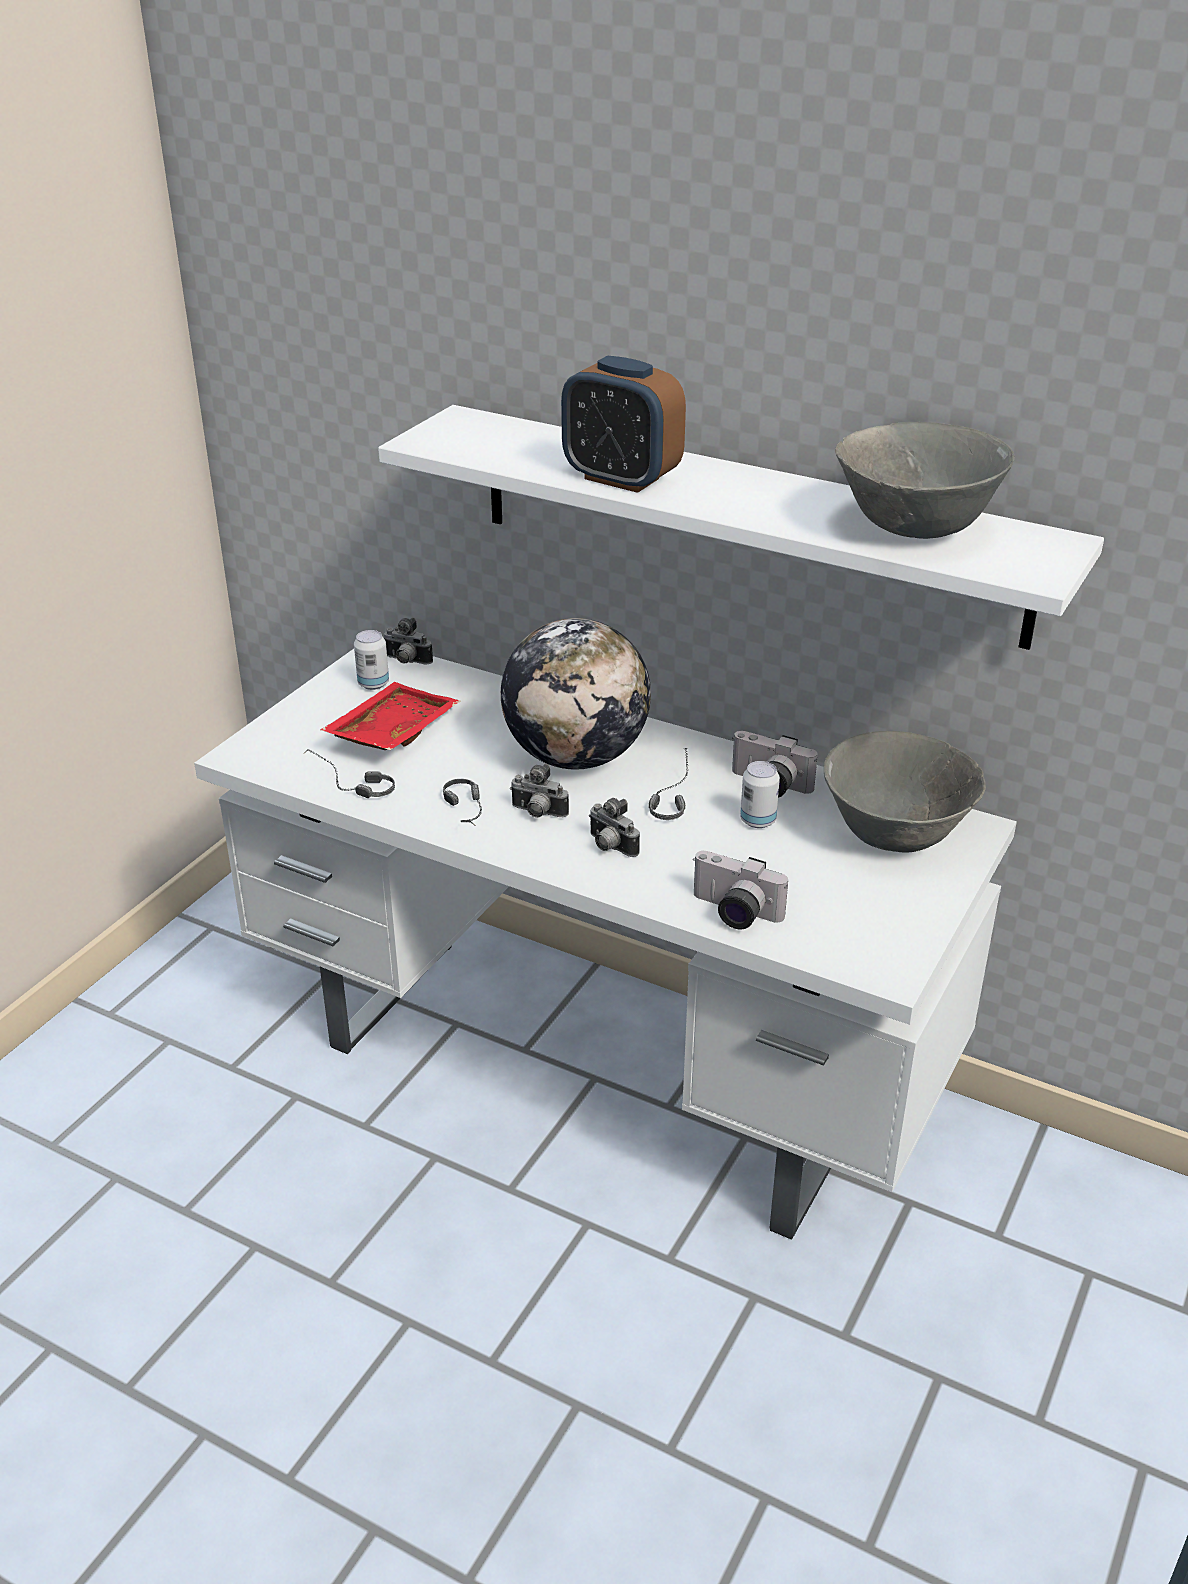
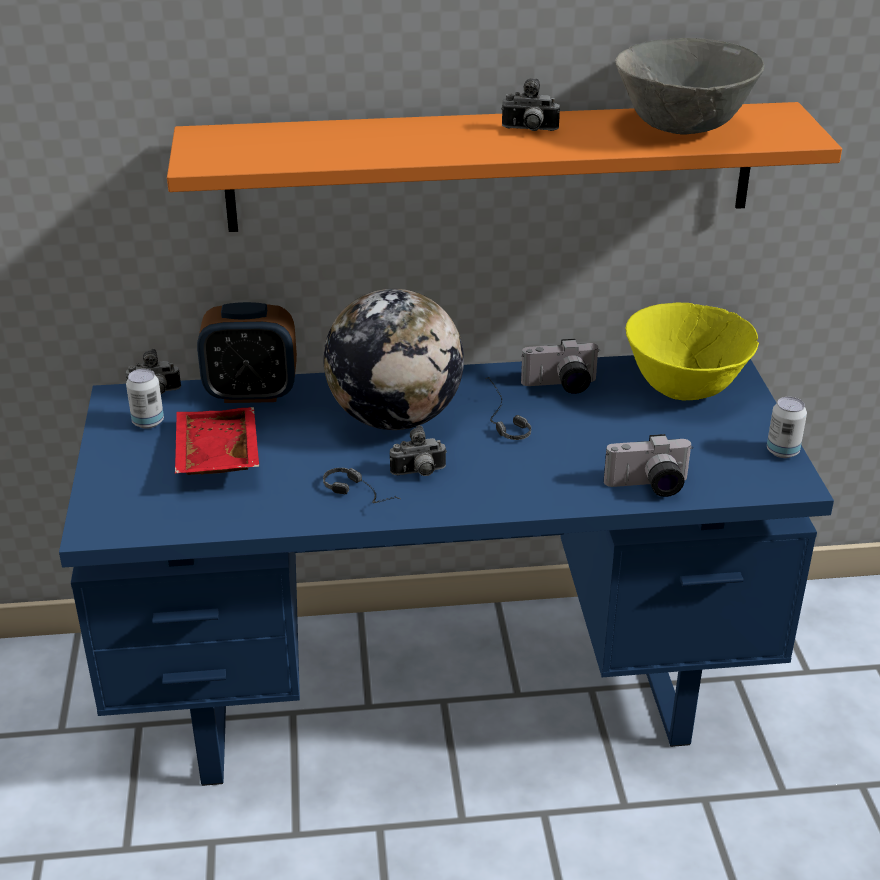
camera: 35 degrees left, 0 degrees up
(347, 786) = (232, 515): headphones -> none
(597, 1072) = (441, 695): white desk -> blue desk
(609, 847) = (505, 476): camera -> camera (529, 130)
(621, 479) = (418, 148): alarm clock -> alarm clock (251, 393)
(745, 523) = (492, 167): white shelf -> orange shelf
(758, 821) = (584, 414): can -> can (782, 451)
(894, 834) = (684, 387): grey bowl -> yellow bowl

